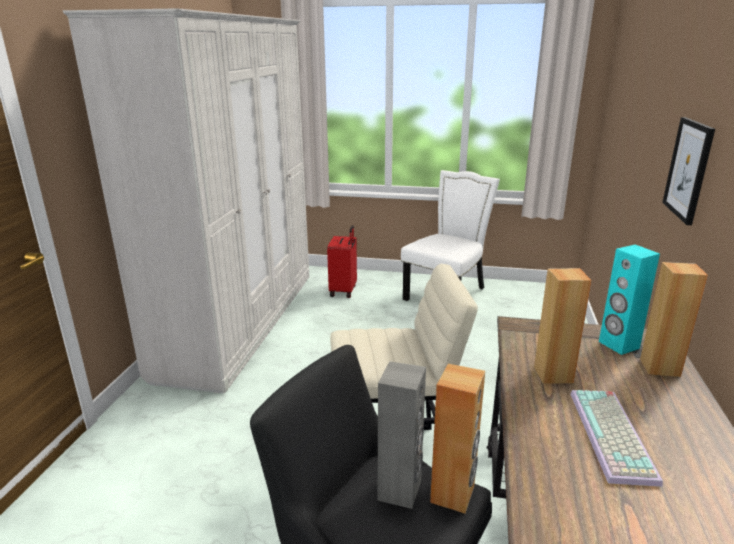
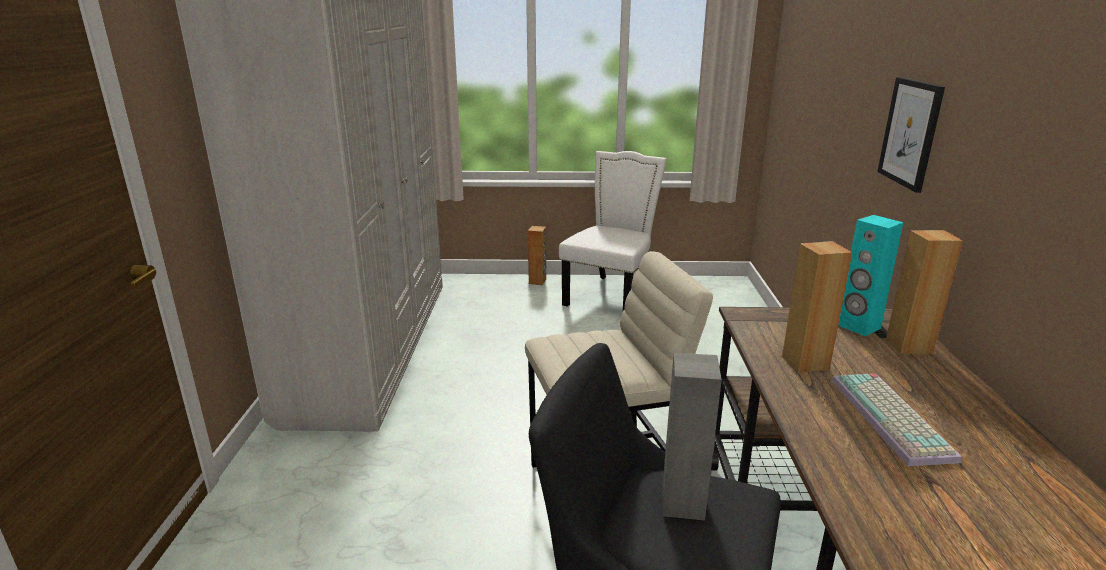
camera: 10 degrees left, 0 degrees up
(344, 291) = (489, 300): red suitcase -> none
(453, 494) = (742, 499): brown speaker -> brown speaker (537, 281)

